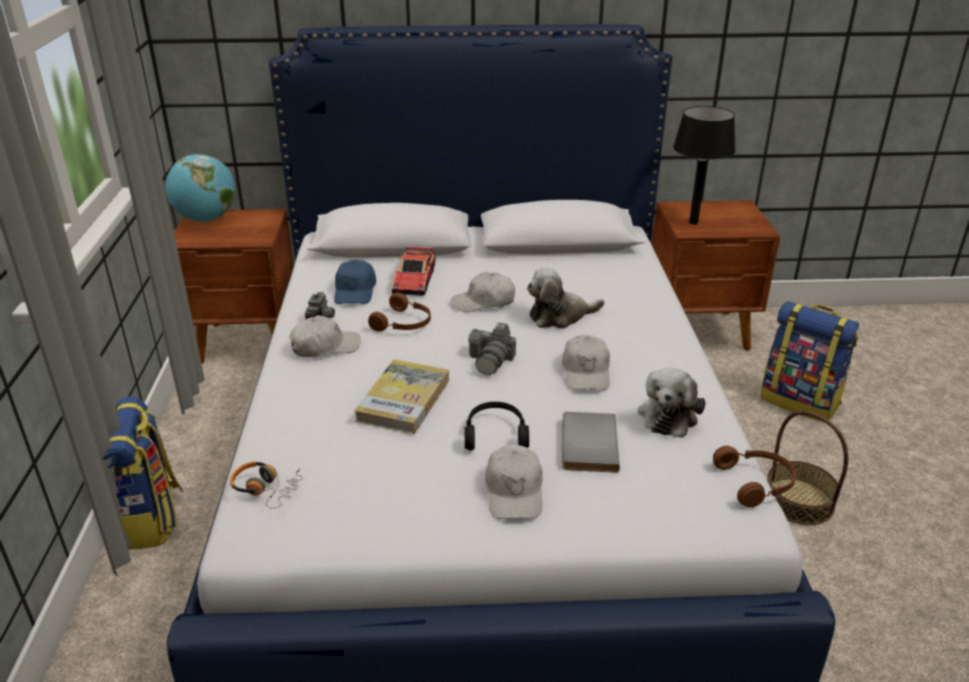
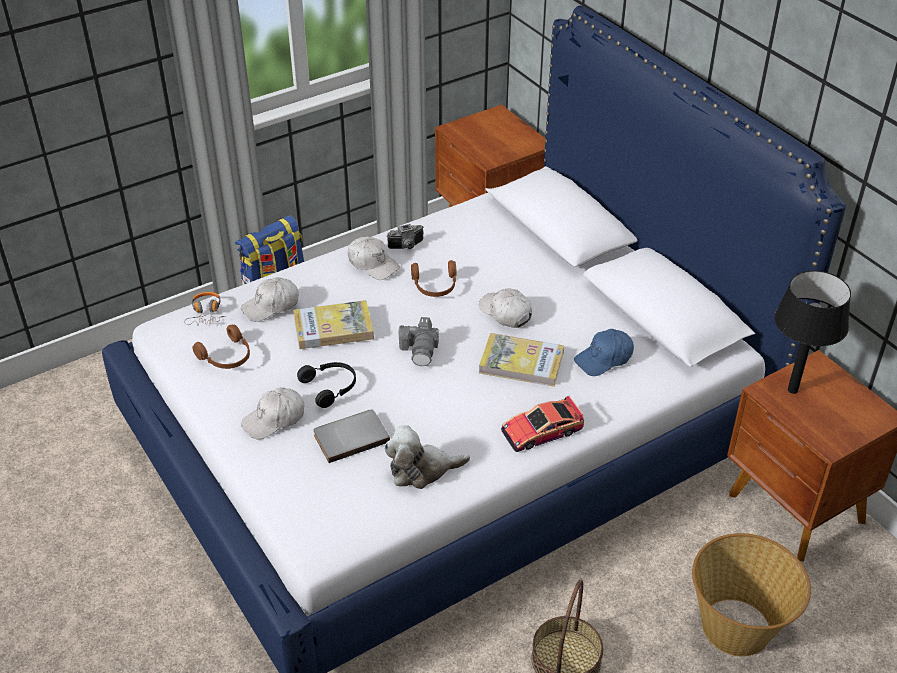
camera: 60 degrees right, 10 degrees up
(206, 219) = (495, 120): globe -> none
(355, 291) = (461, 242): blue cap -> blue cap (604, 359)
(414, 280) = (506, 263): toy car -> toy car (541, 431)
(492, 360) = (420, 350): camera -> camera turned 75 degrees counterclockwise
(560, 316) = (521, 363): plush toy -> book
(586, 372) = (446, 406): white cap -> white cap (271, 306)
(756, 482) = (366, 541): brown headphones -> brown headphones (227, 357)
(800, 401) = (737, 627): backpack -> basket

